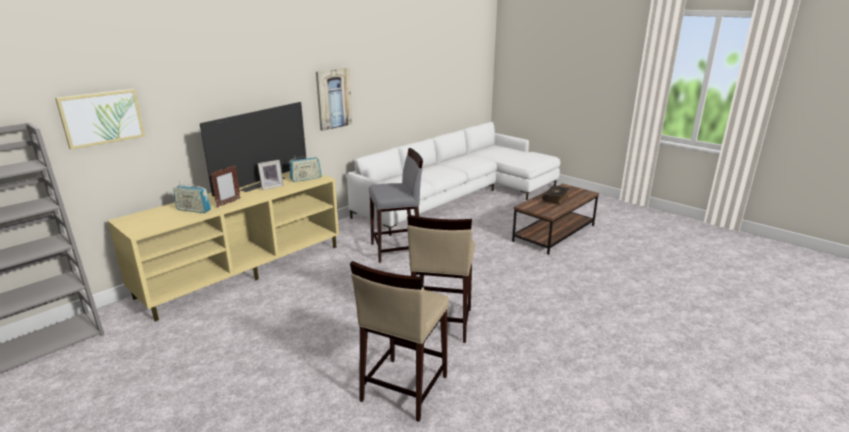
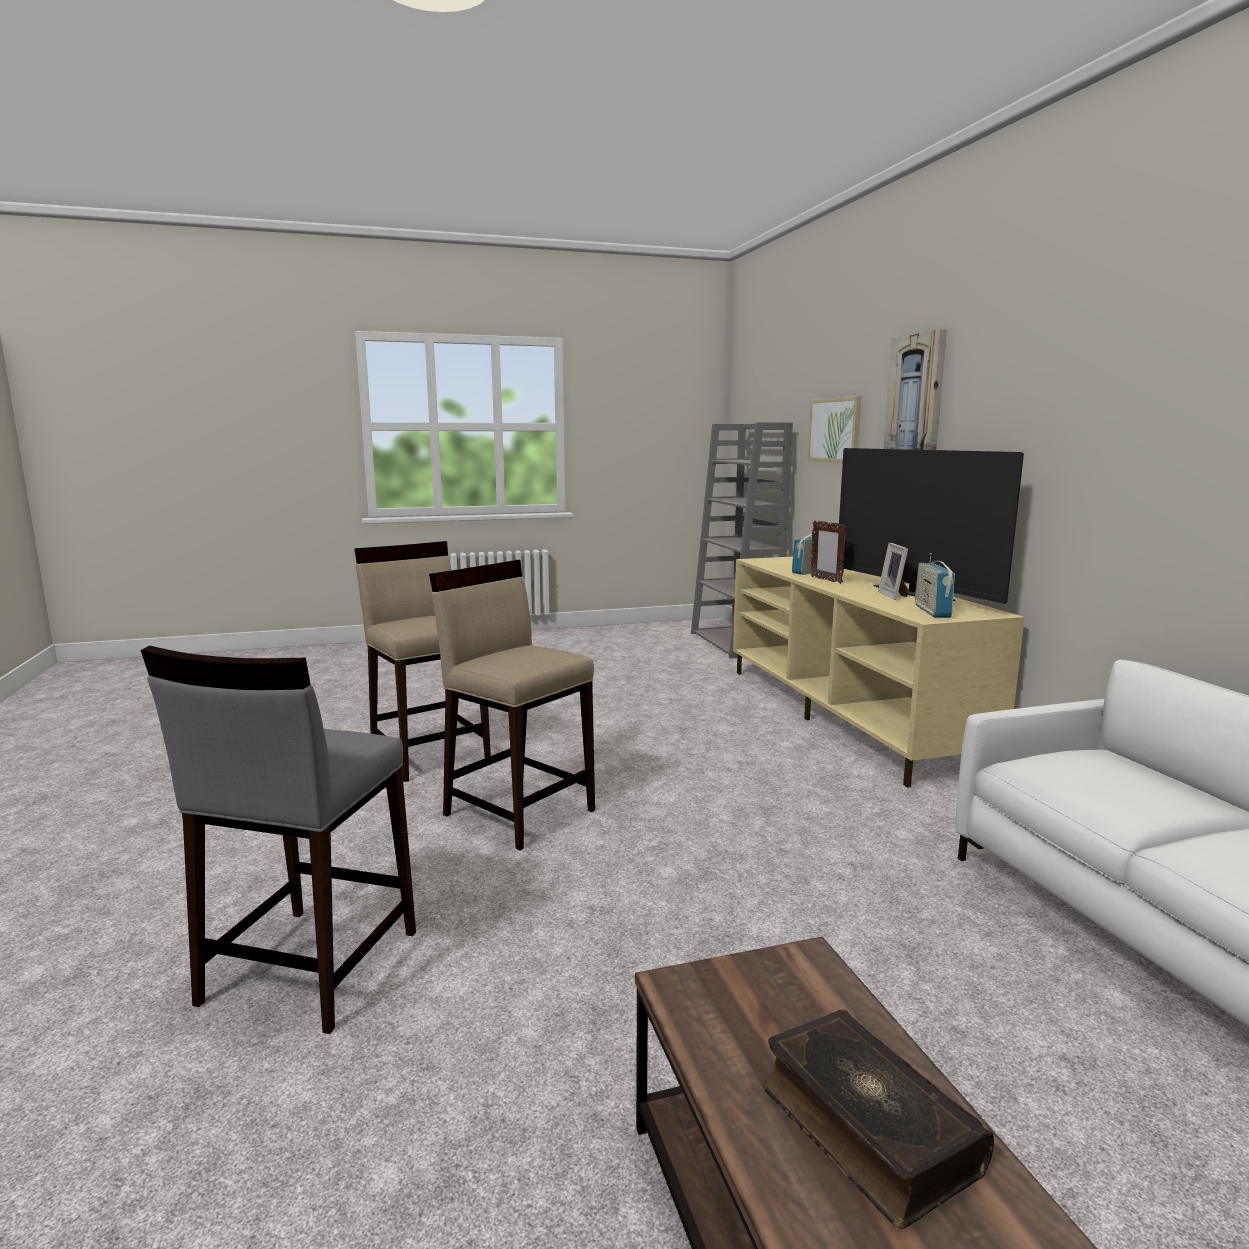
camera: 120 degrees right, 10 degrees down
(333, 99) = (1152, 470): picture -> picture (915, 395)
(397, 250) = (854, 845): grey stool -> grey stool (308, 967)

